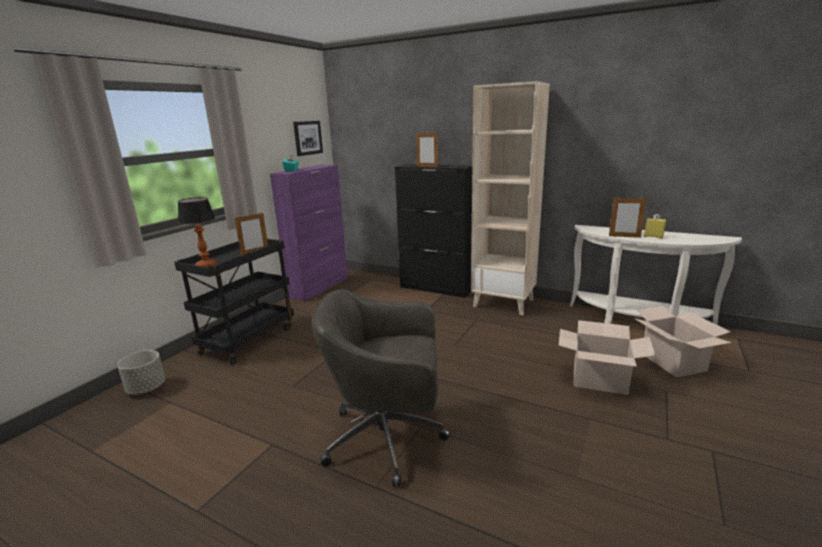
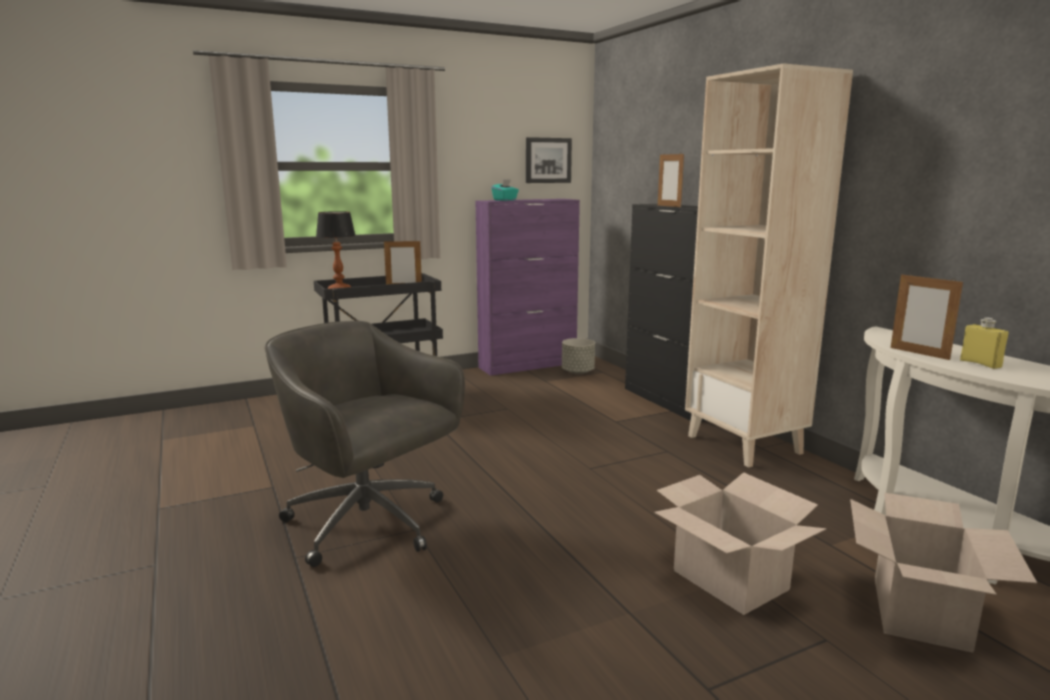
camera: 35 degrees right, 5 degrees down
(147, 388) = (254, 409): grey planter -> grey planter (578, 372)

